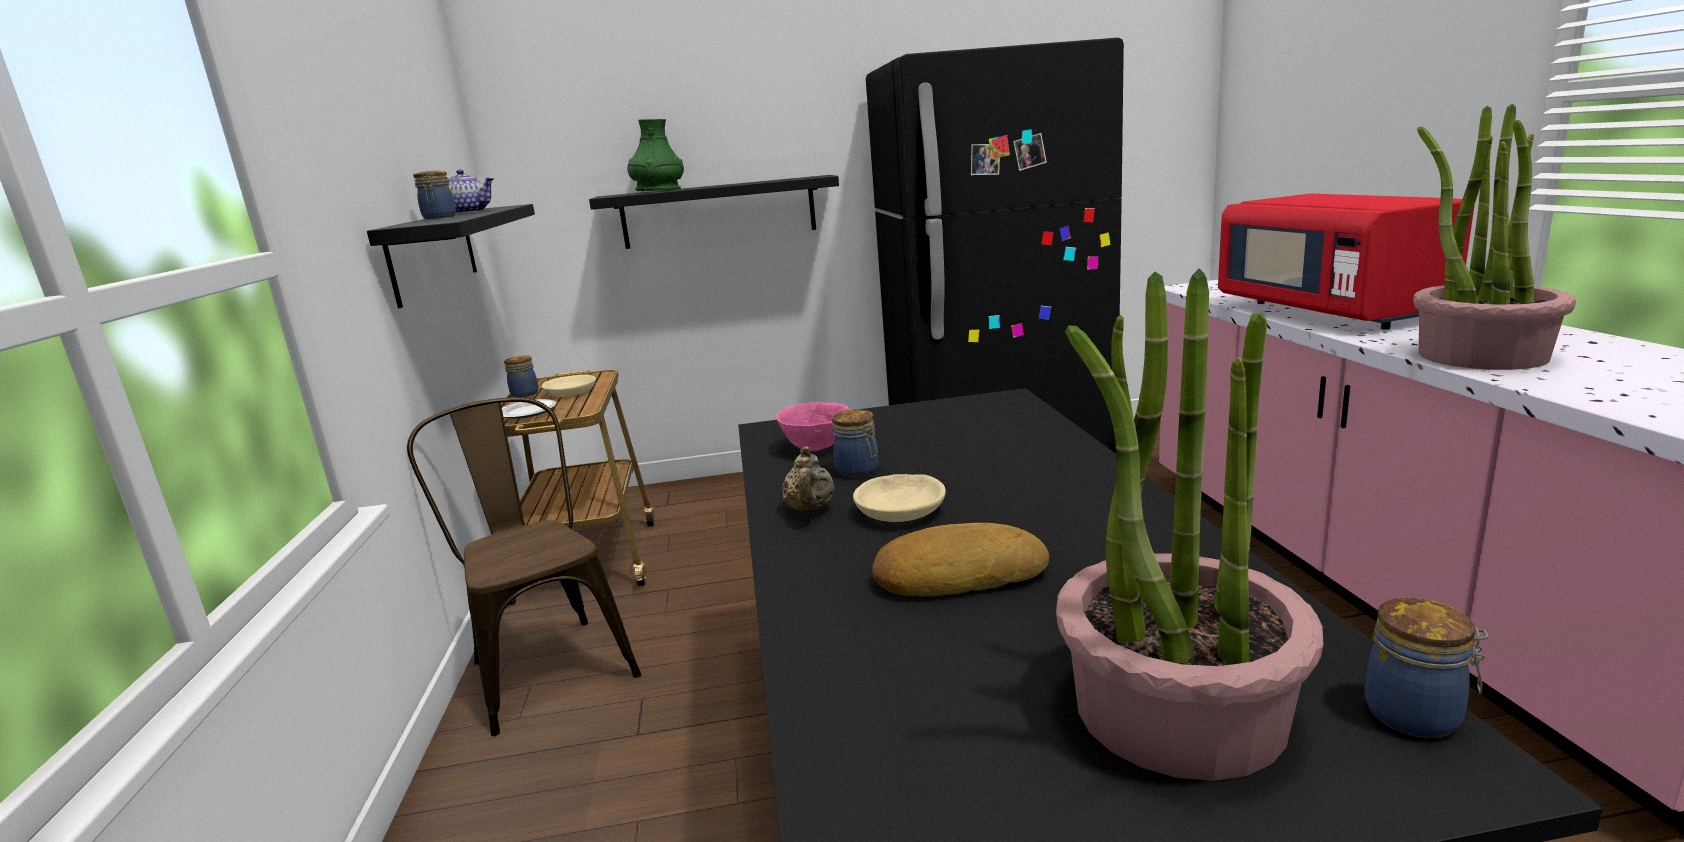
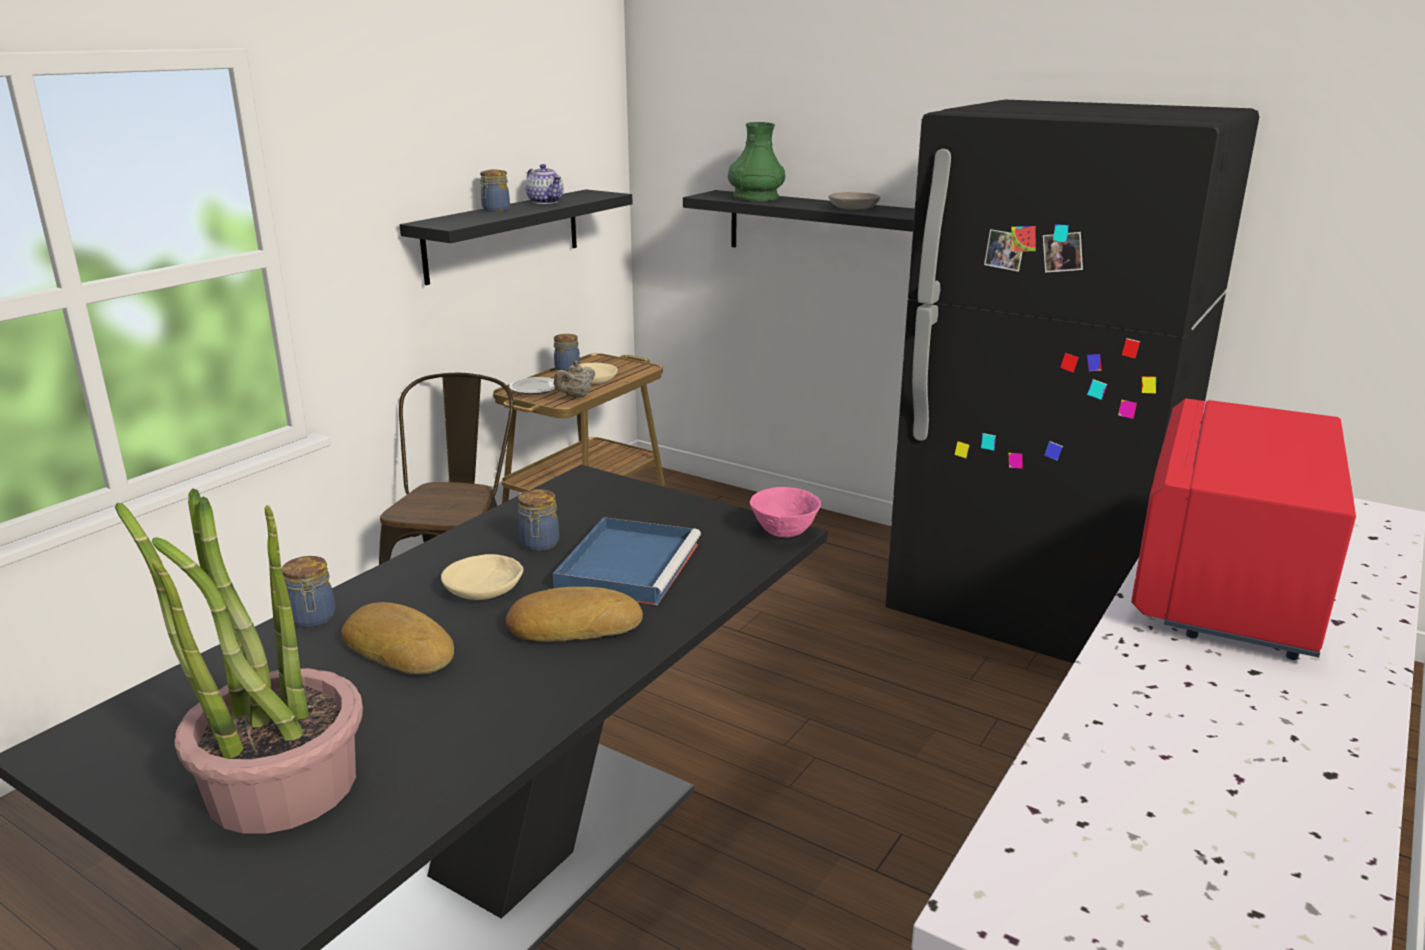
camera: 40 degrees right, 5 degrees up
(764, 181) = (854, 208): none -> grey bowl
(810, 510) = (450, 559): beige teapot -> beige teapot (576, 396)
(816, 448) = (567, 511): pink bowl -> pink bowl (784, 533)
(963, 451) = (628, 565): none -> blue tray
(1037, 494) = (573, 625): none -> bread
(1416, 715) = (343, 872): jar -> jar (313, 619)
(1480, 356) = (1140, 713): potted plant -> none

